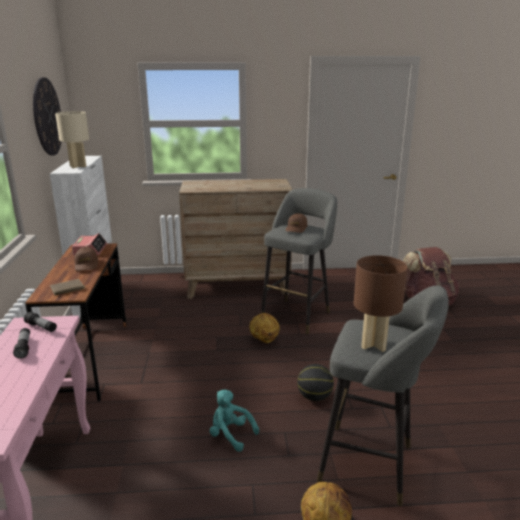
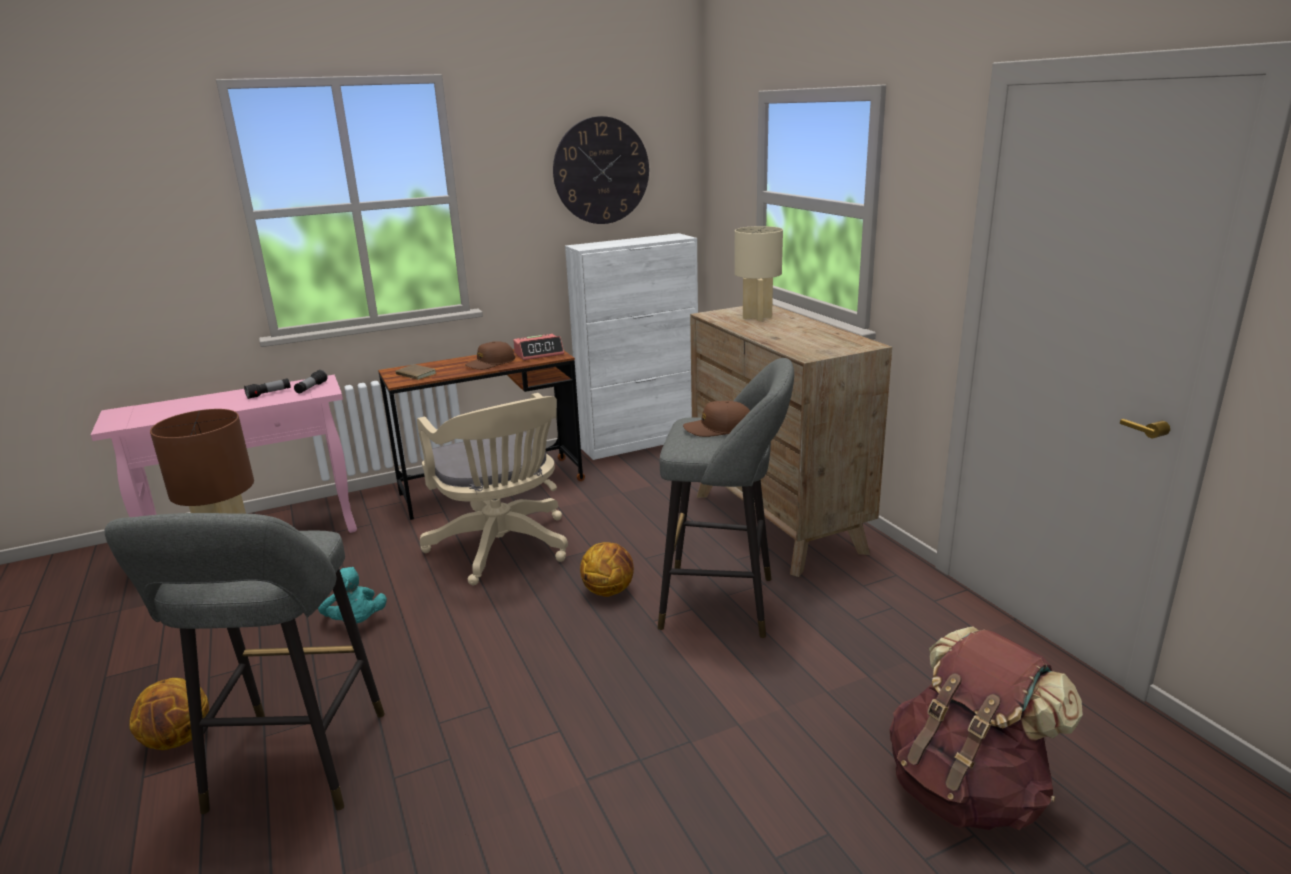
camera: 70 degrees right, 0 degrees up
(77, 166) = (614, 244): beige table lamp -> beige table lamp (756, 317)
(187, 366) = (503, 549): none -> beige office chair
(230, 435) = (356, 622): turquoise plush toy -> turquoise plush toy turned 135 degrees clockwise
(314, 397) = (460, 676): basketball -> none

